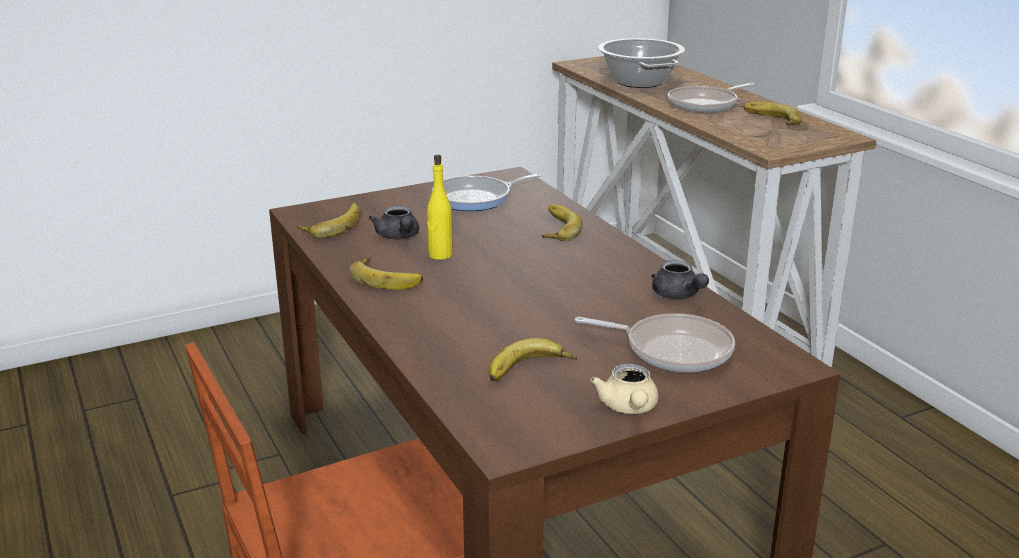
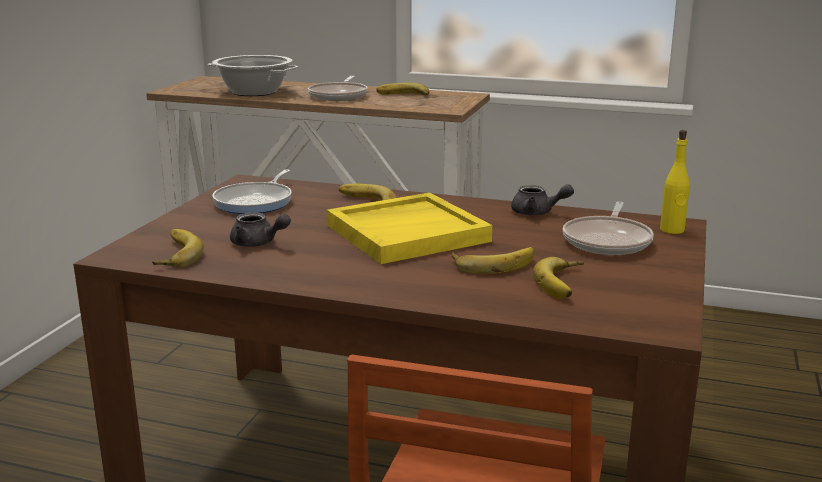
camera: 45 degrees left, 5 degrees down
(388, 277) = (321, 271): banana -> banana (493, 263)
(440, 255) = (323, 243): yellow bottle -> yellow bottle (672, 230)
(521, 270) = (407, 232): none -> yellow tray
(628, 408) = (666, 278): beige teapot -> none
(672, 350) = (608, 240): frying pan -> frying pan turned 135 degrees clockwise

